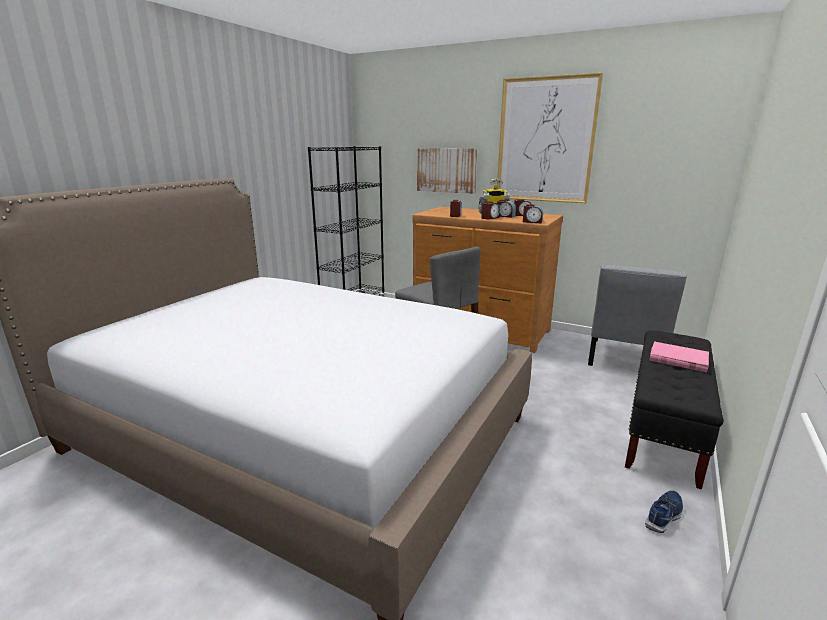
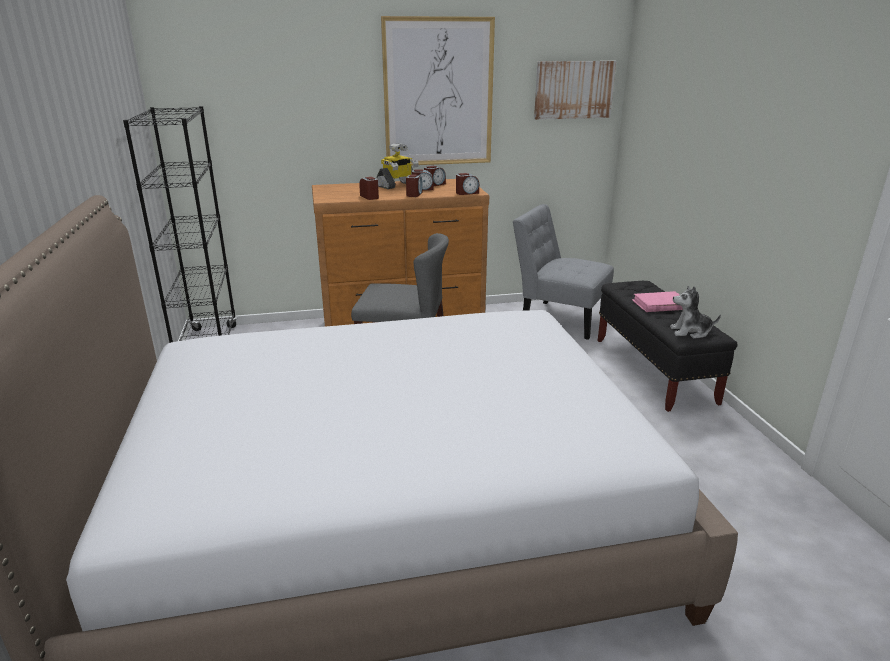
camera: 40 degrees left, 5 degrees up
(446, 170) = (312, 135): picture -> picture (573, 90)
(624, 360) = (559, 318): grey chair -> grey chair turned 135 degrees clockwise
(664, 516) = (725, 434): blue shoe -> none
(670, 390) = (690, 332): none -> plush toy

